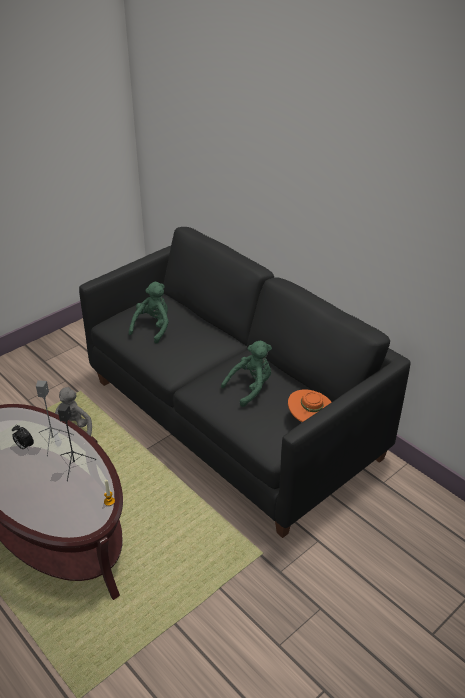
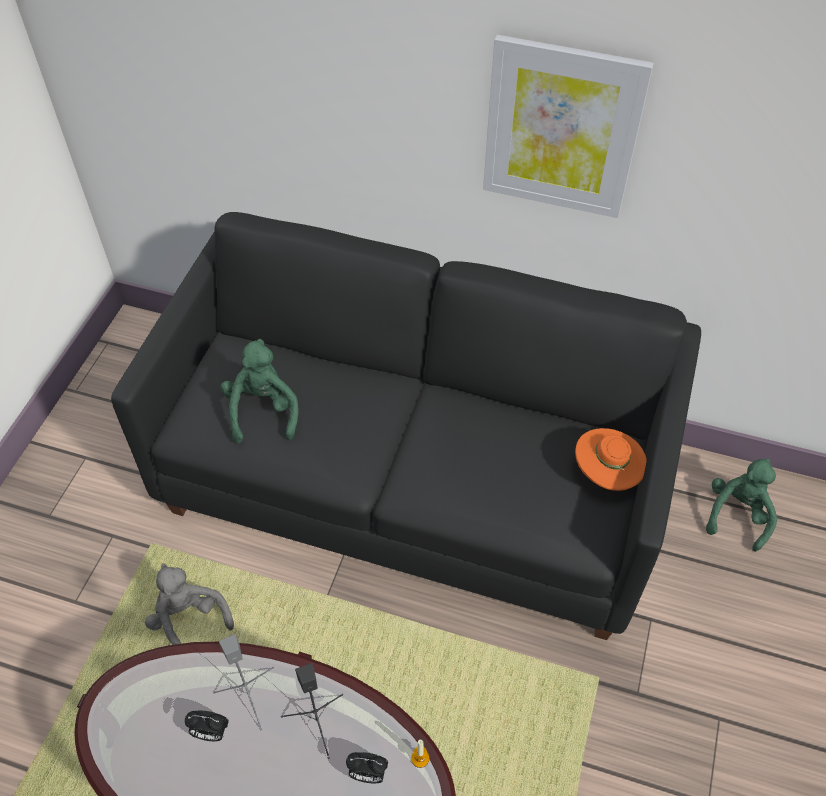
camera: 30 degrees left, 15 degrees up
(79, 496) = (367, 774): none -> alarm clock
(250, 388) = (490, 457): green plush toy -> green plush toy (737, 515)
(344, 207) = (561, 129): none -> picture

